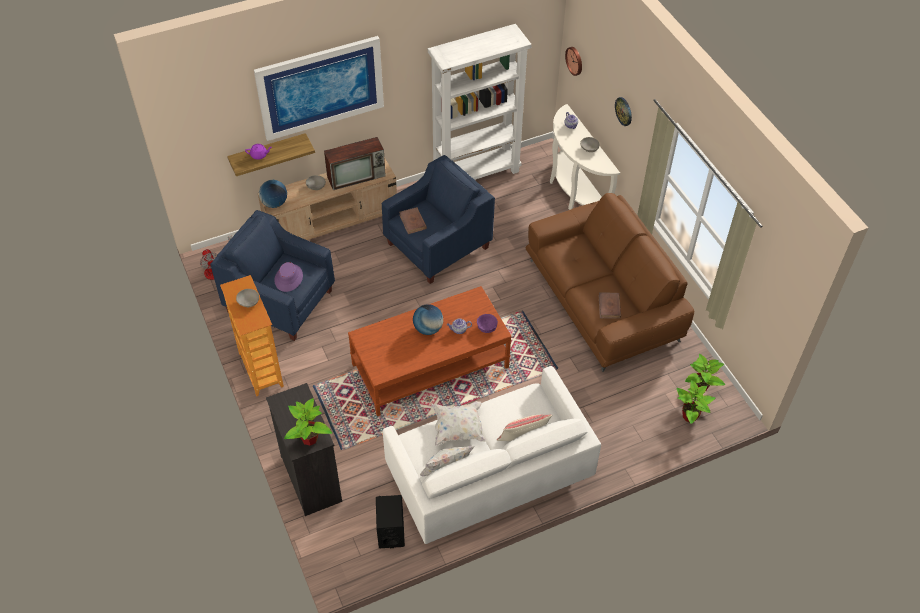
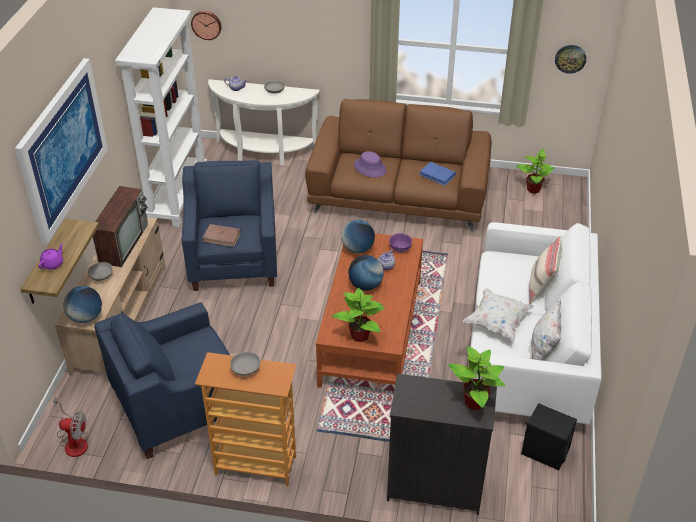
camera: 55 degrees left, 10 degrees down
(289, 278) = (196, 356): purple hat -> purple hat (370, 168)
(464, 303) = (357, 249): none -> globe
(609, 307) = (437, 175): brown book -> blue book
(624, 111) = (305, 22): wall clock -> wall clock (570, 58)
(690, 417) = (557, 208): potted plant -> potted plant (360, 336)

